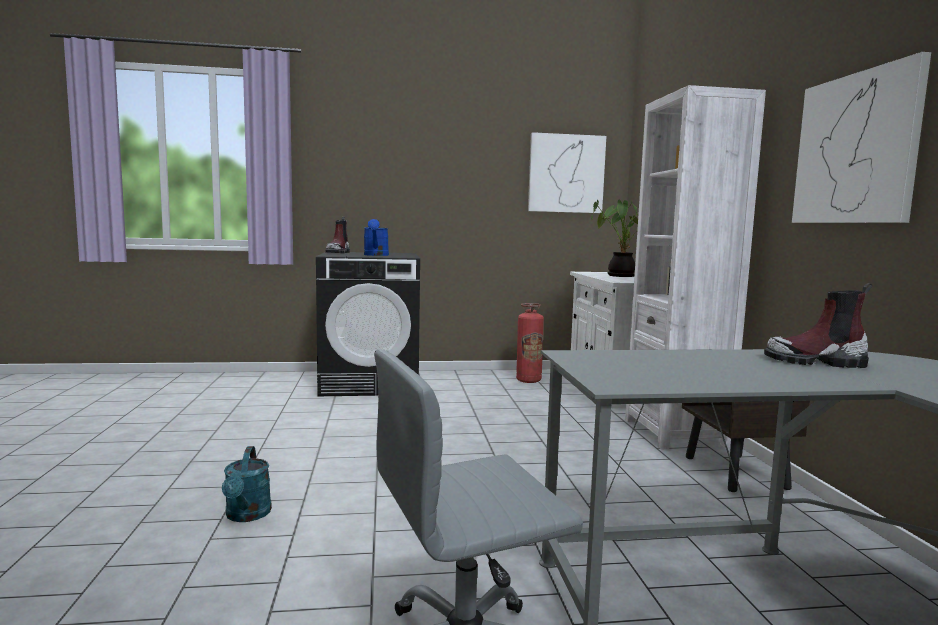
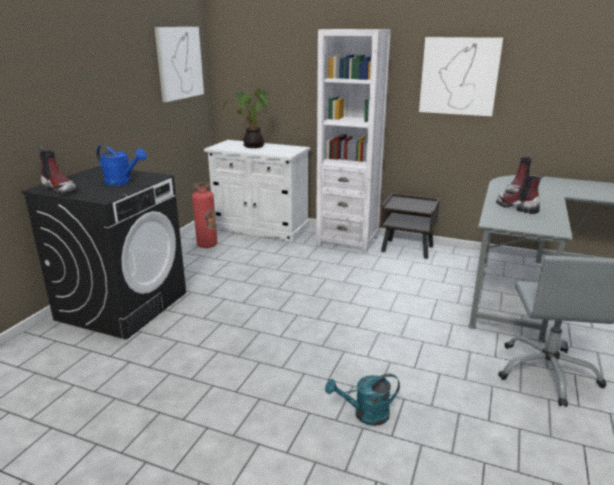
camera: 60 degrees left, 15 degrees up
(247, 516) = (365, 415): turquoise watering can -> turquoise watering can turned 150 degrees clockwise
(697, 363) = (516, 207): none -> boot

